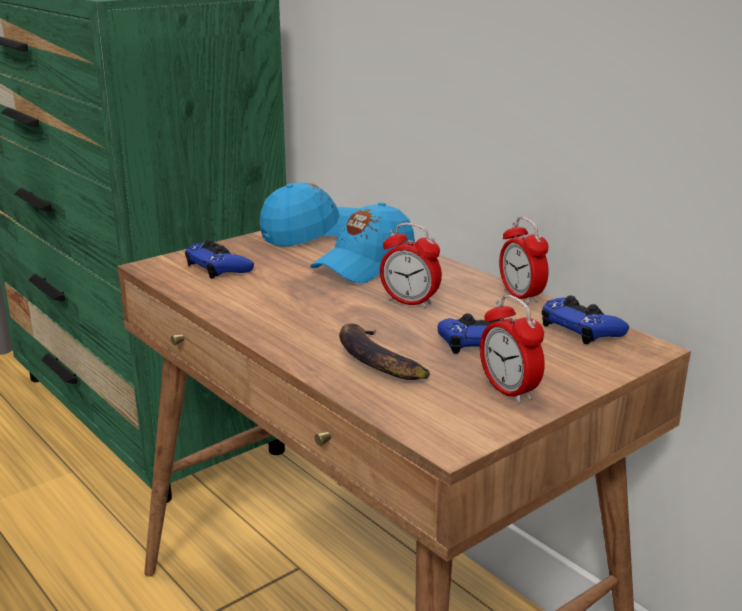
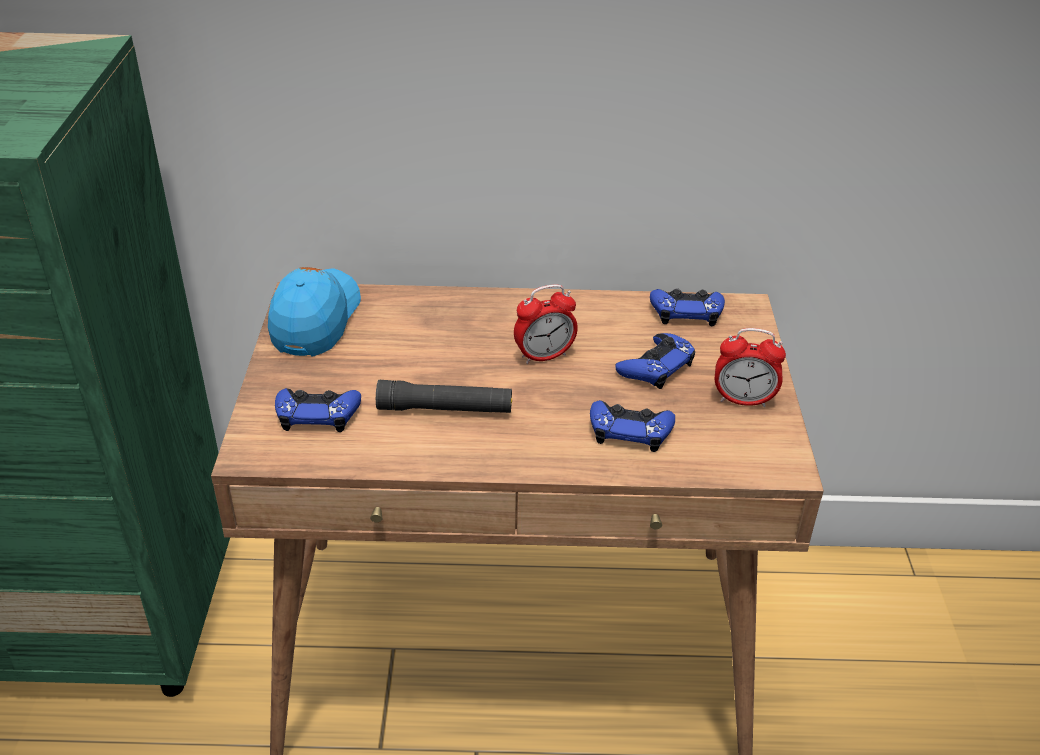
camera: 50 degrees left, 15 degrees up
(288, 296) = (445, 409): none -> black flashlight
(364, 265) = (437, 335): blue cap -> none
(377, 361) = (630, 431): banana -> blue game controller
(521, 296) = (601, 301): alarm clock -> none

